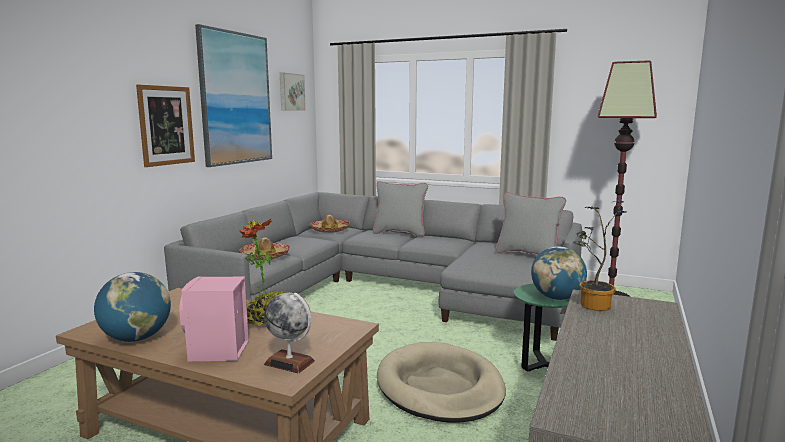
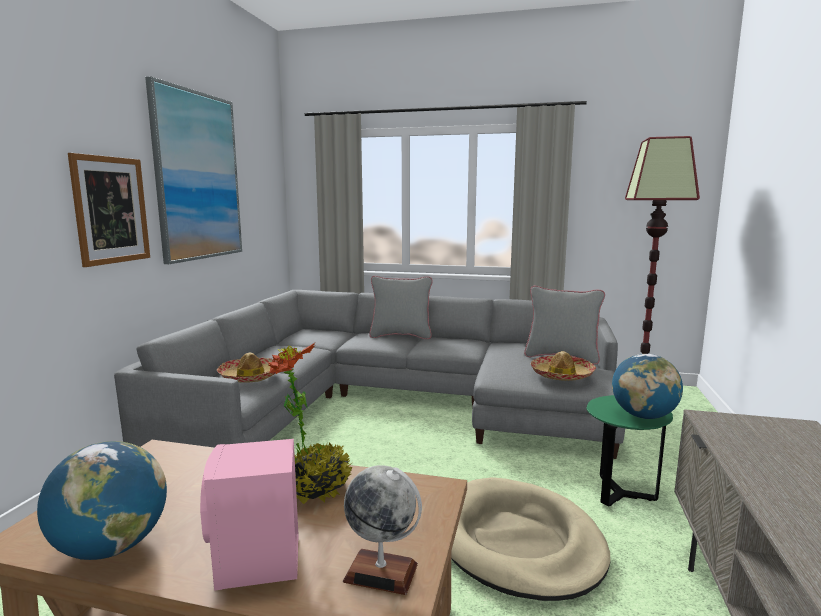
camera: 10 degrees left, 0 degrees up
(291, 92) = (260, 170): picture -> none
(330, 230) = (316, 336): hat -> hat (562, 375)
(591, 306) = (730, 434): potted plant -> none

